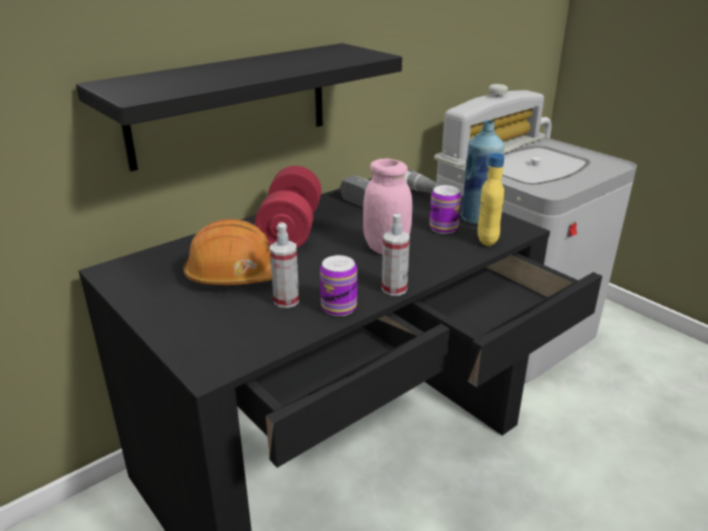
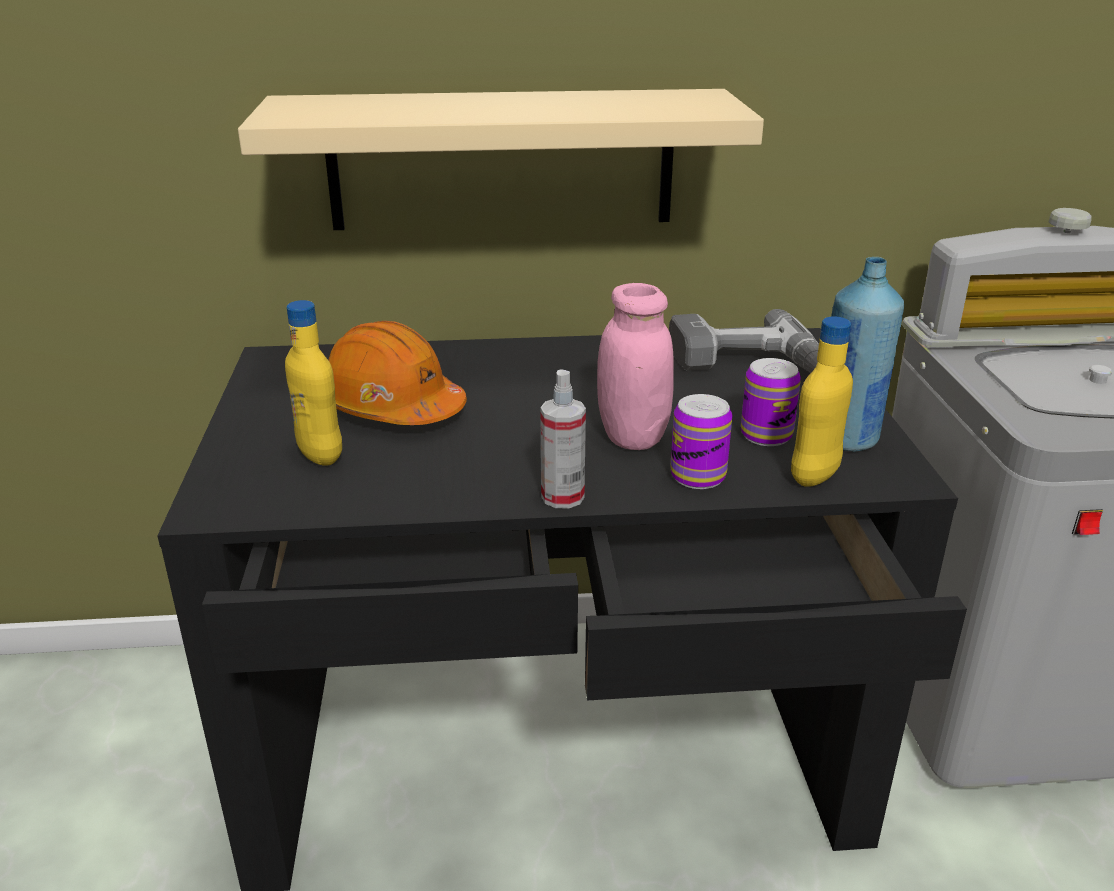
camera: 35 degrees right, 0 degrees up
(230, 104) = (501, 160): black shelf -> beige shelf
(232, 315) = (320, 455): none -> yellow bottle
(286, 300) = (404, 460): spray bottle -> none
(291, 230) = (538, 371): red dumbbell -> none
(339, 307) = (454, 494): can -> can (698, 476)

